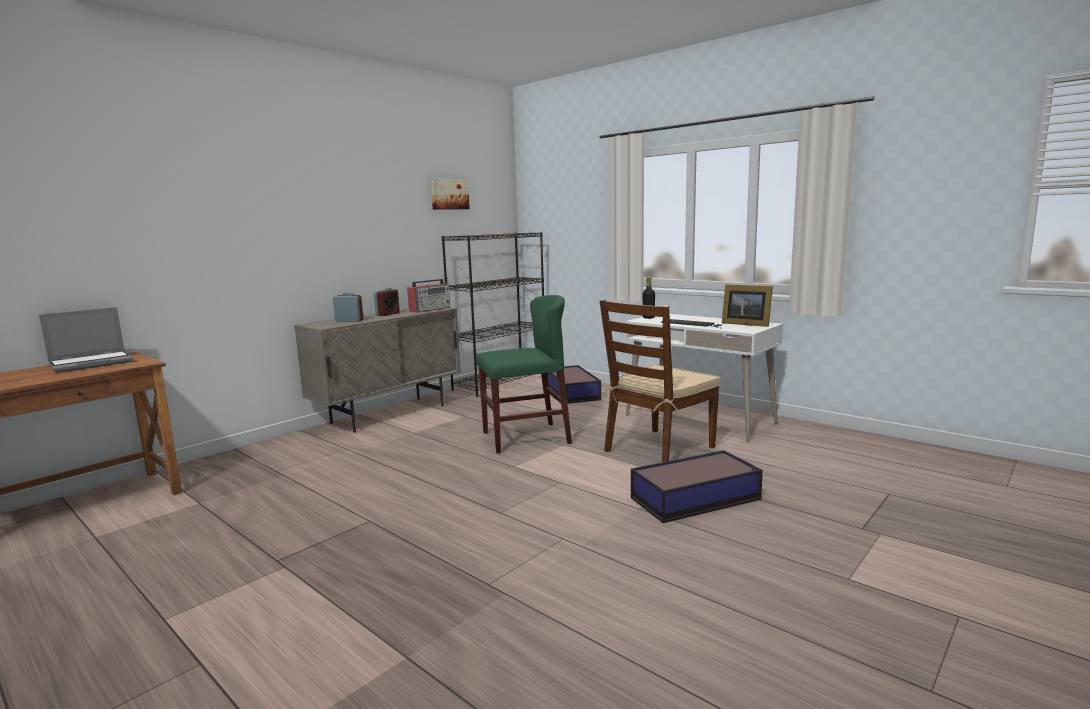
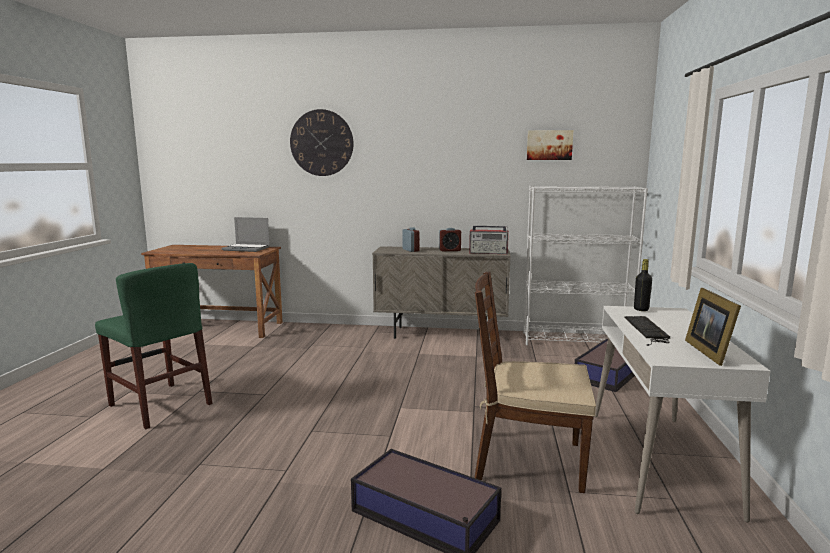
camera: 55 degrees right, 0 degrees up
(191, 186) = (321, 143): none -> wall clock
(501, 382) = (576, 340): black bookcase -> white bookcase
(525, 437) = (465, 392): green chair -> green chair (160, 405)

